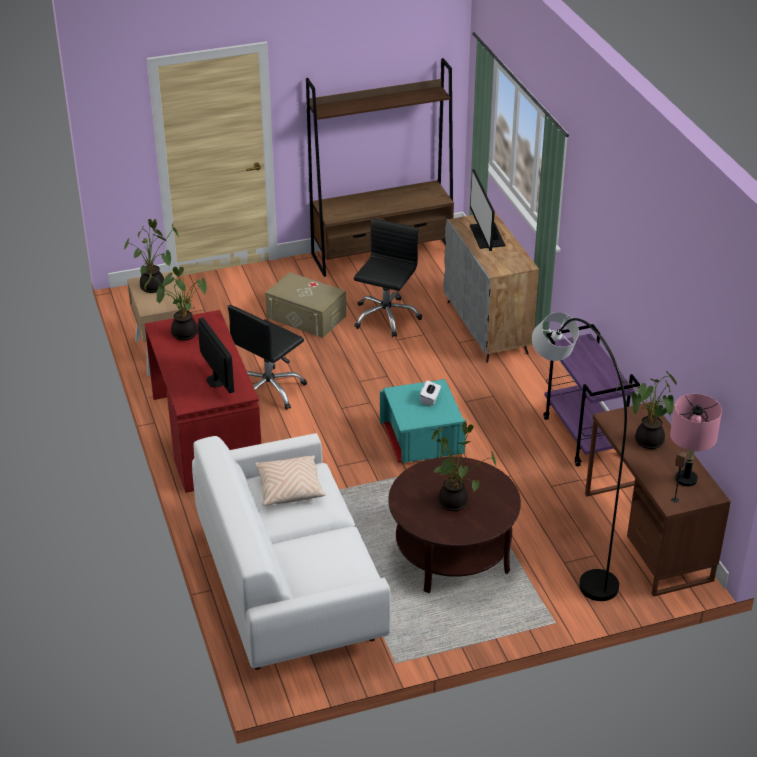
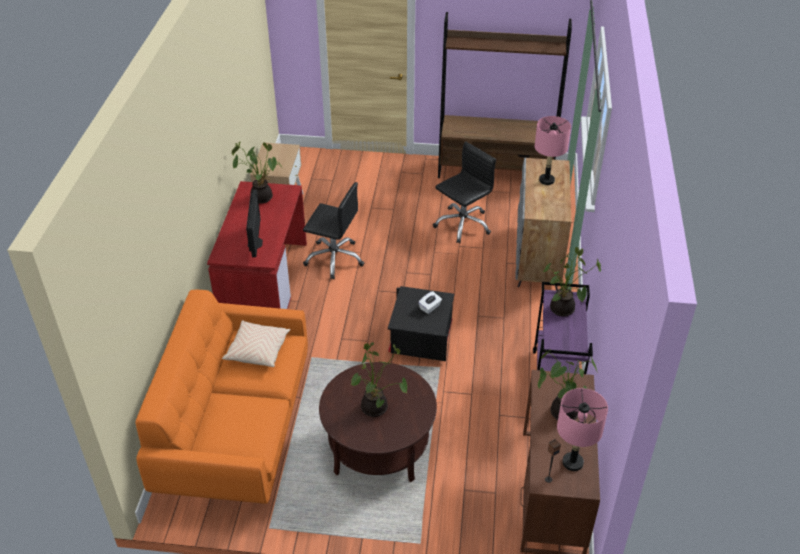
camera: 25 degrees right, 5 degrees up
(154, 287) = (276, 154): potted plant -> potted plant (563, 310)
(269, 390) = (334, 259): black office chair -> black office chair turned 135 degrees counterclockwise
(290, 587) = (237, 429): white sofa -> orange sofa
(306, 317) = (402, 207): beige storage box -> none
(421, 441) = (420, 338): turquoise storage box -> black storage box
(486, 236) = (546, 180): monitor -> pink table lamp
(565, 539) = (480, 468): grey floor lamp -> none

